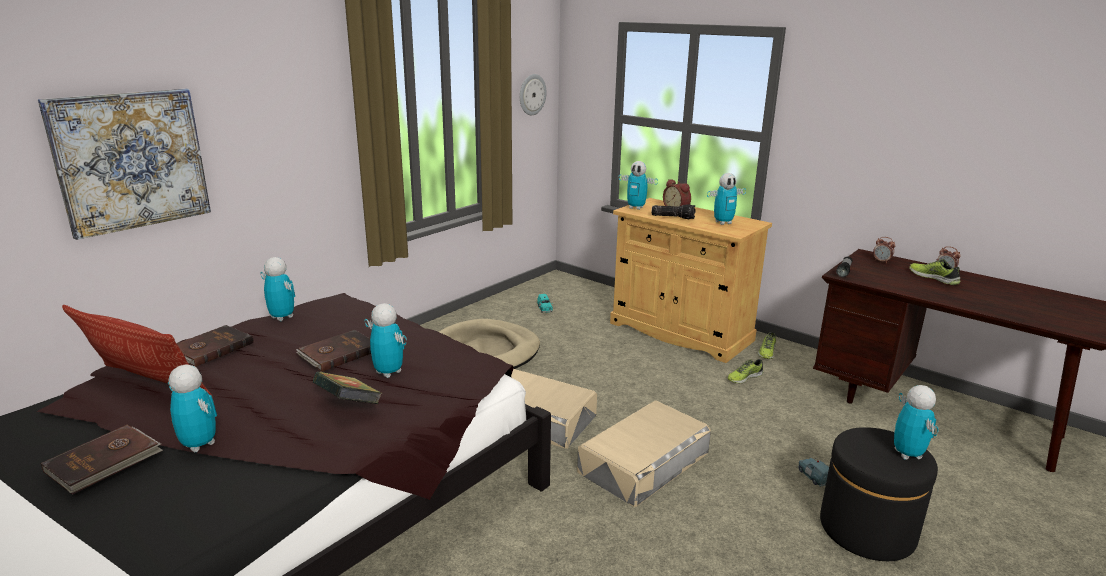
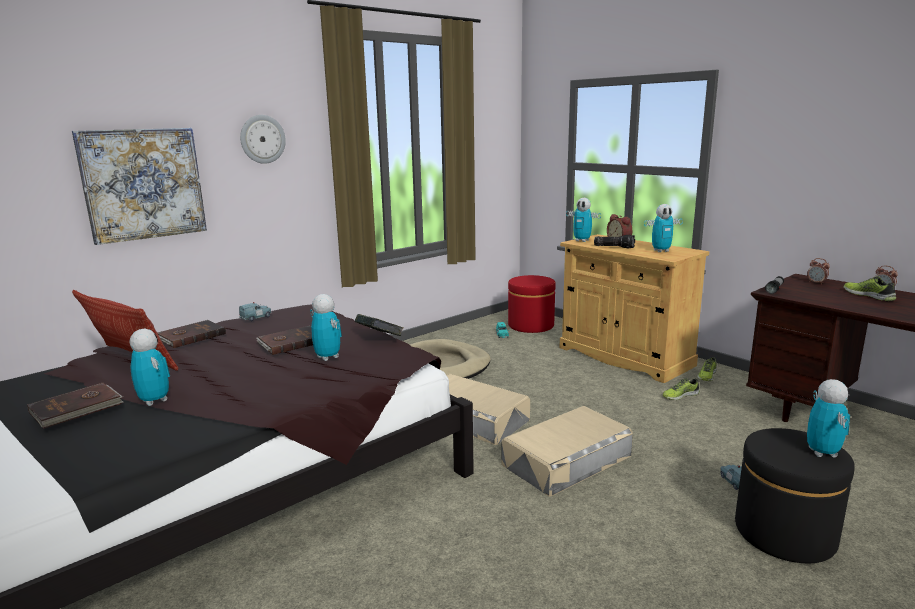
camera: 10 degrees right, 5 degrees down
(282, 317) = (256, 318): toy robot -> blue toy car
(349, 406) = (285, 379): book -> book (379, 339)
(532, 94) = (495, 147): wall clock -> wall clock (262, 139)
(573, 295) = (531, 325): none -> red ottoman

